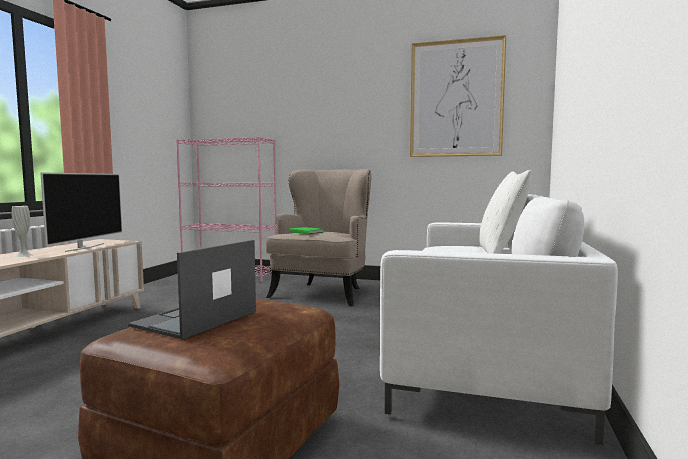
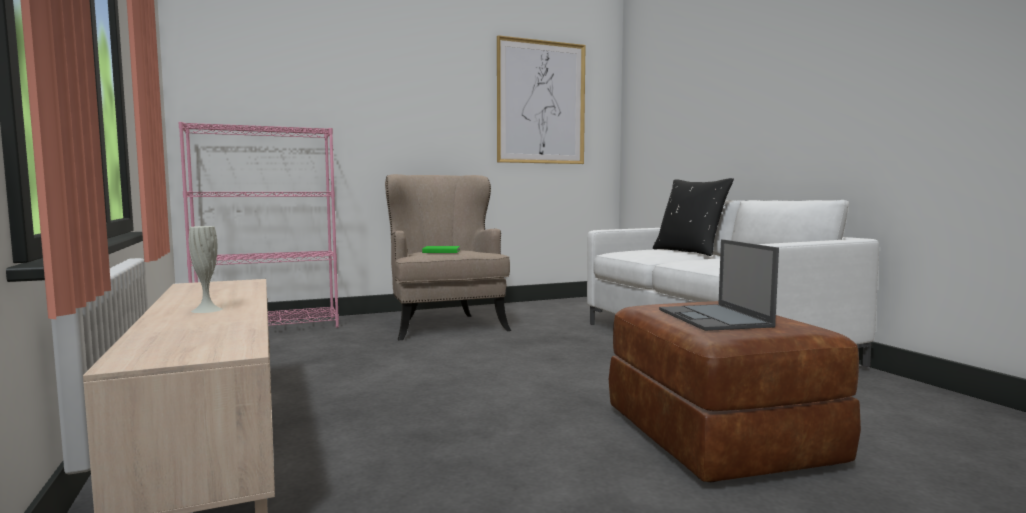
camera: 40 degrees left, 0 degrees up
(84, 247) = (236, 292): television -> none
(500, 253) = (689, 251): white pillow -> black pillow

